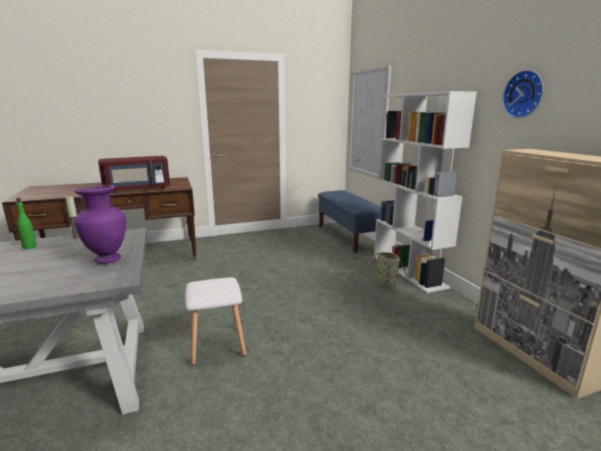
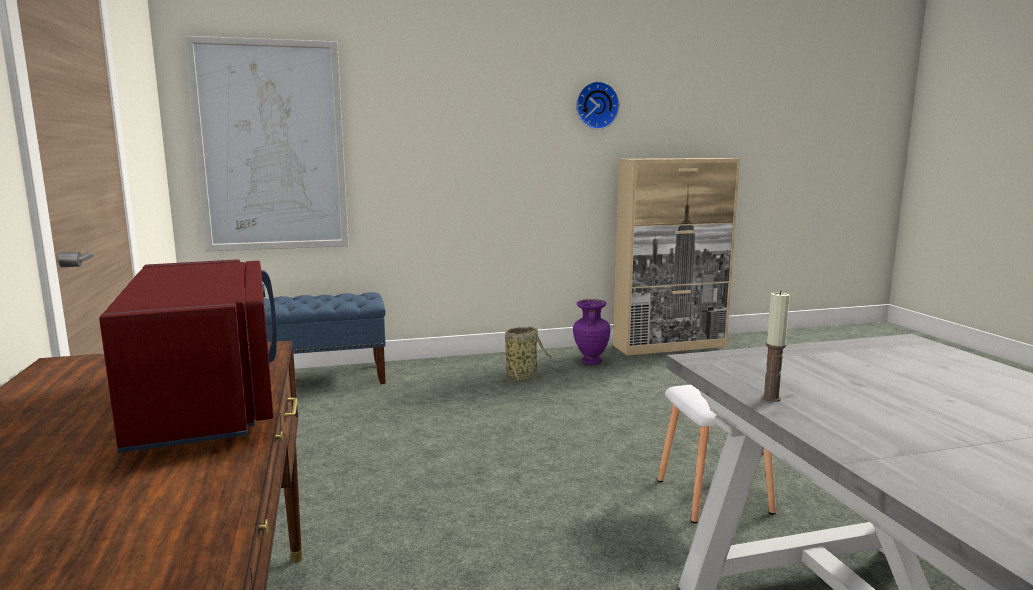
camera: 85 degrees left, 5 degrees down
(30, 247) = (867, 431): green bottle -> none
(108, 259) = (857, 357): purple vase -> purple vase (590, 362)
(409, 271) = (476, 360): white bookcase -> none

